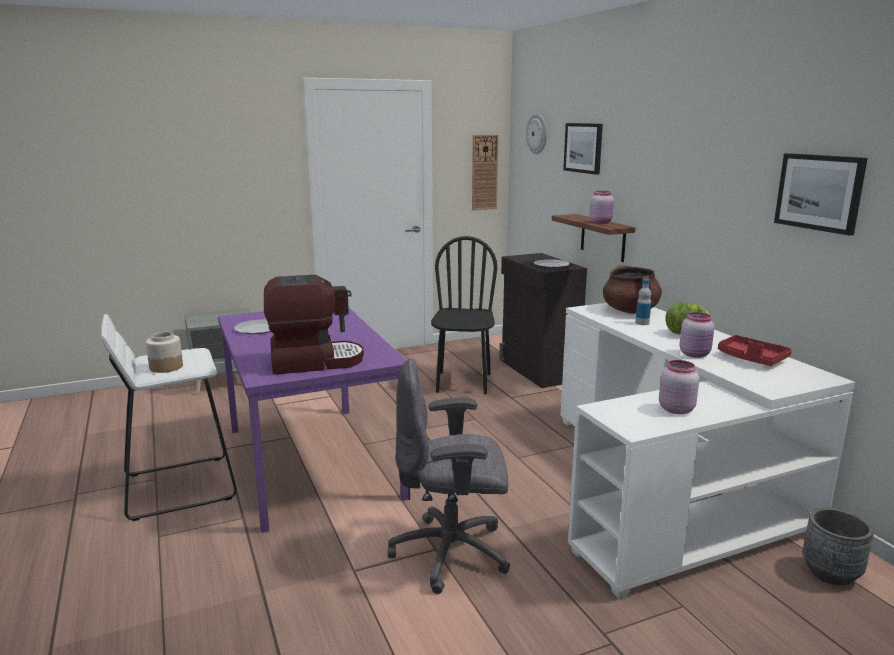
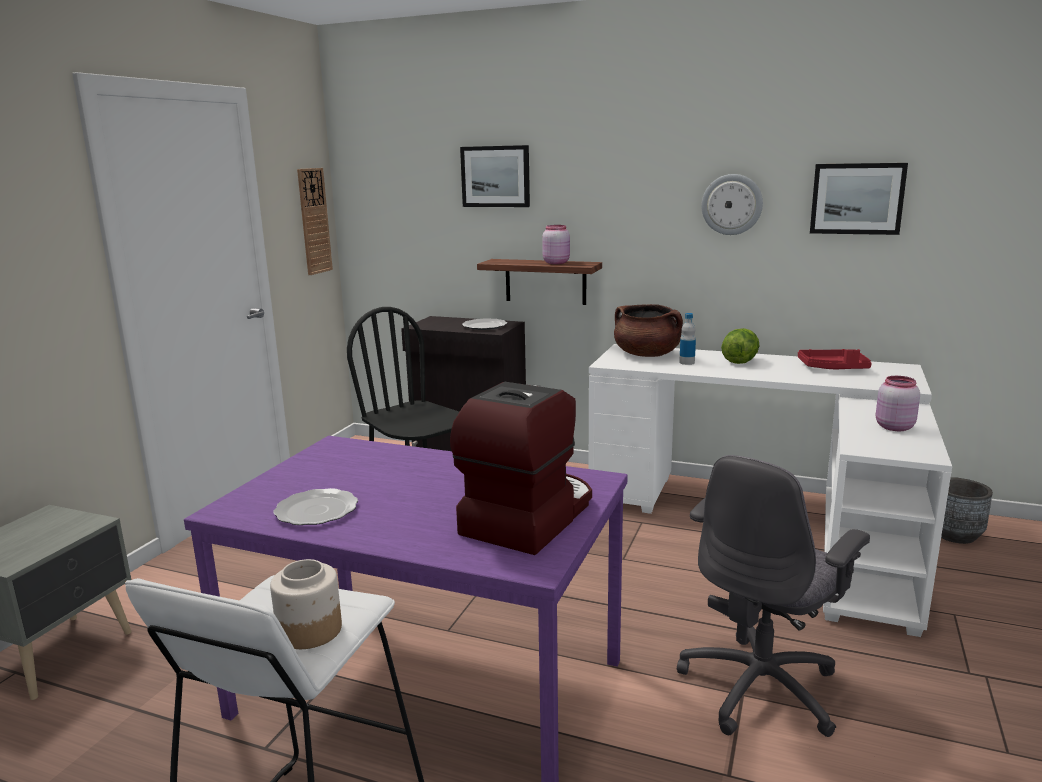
camera: 45 degrees left, 0 degrees up
(537, 134) = (396, 163): wall clock -> wall clock (732, 204)
(695, 354) = (796, 376): pink jar -> none

